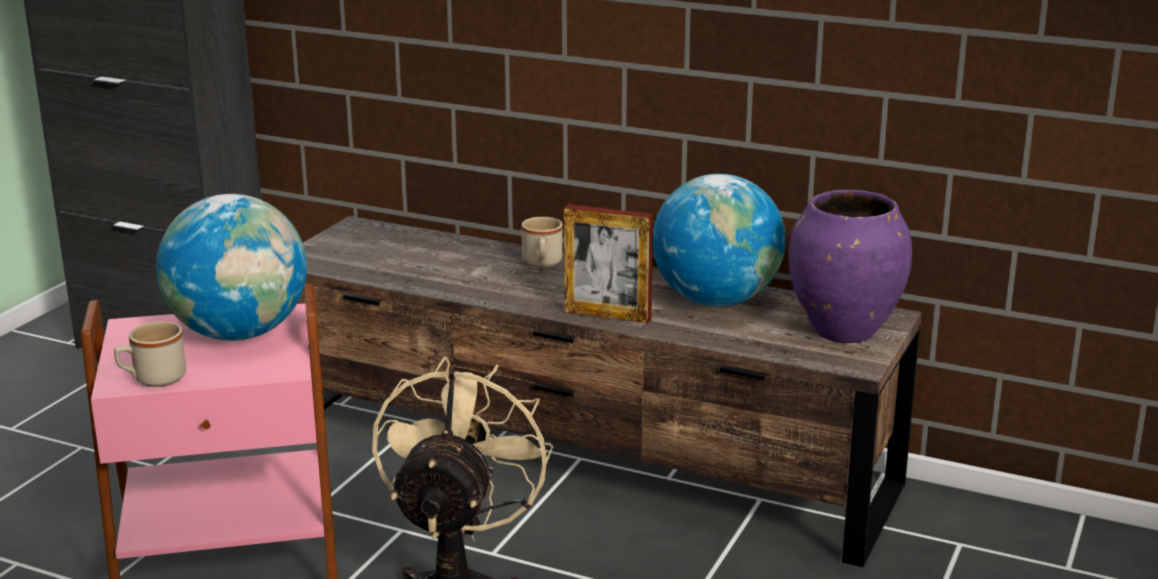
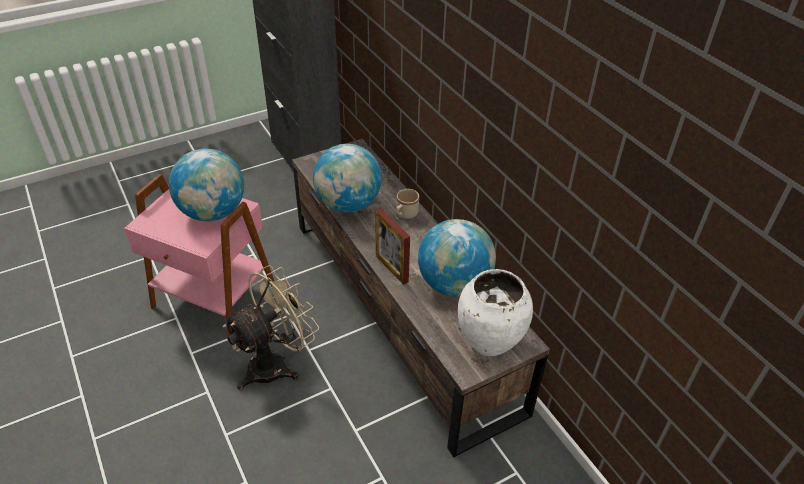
camera: 35 degrees right, 20 degrees up
(152, 380) = (154, 227): beige mug -> none
(438, 280) = (348, 204): none -> globe
(842, 332) = (488, 342): purple vase -> white vase

